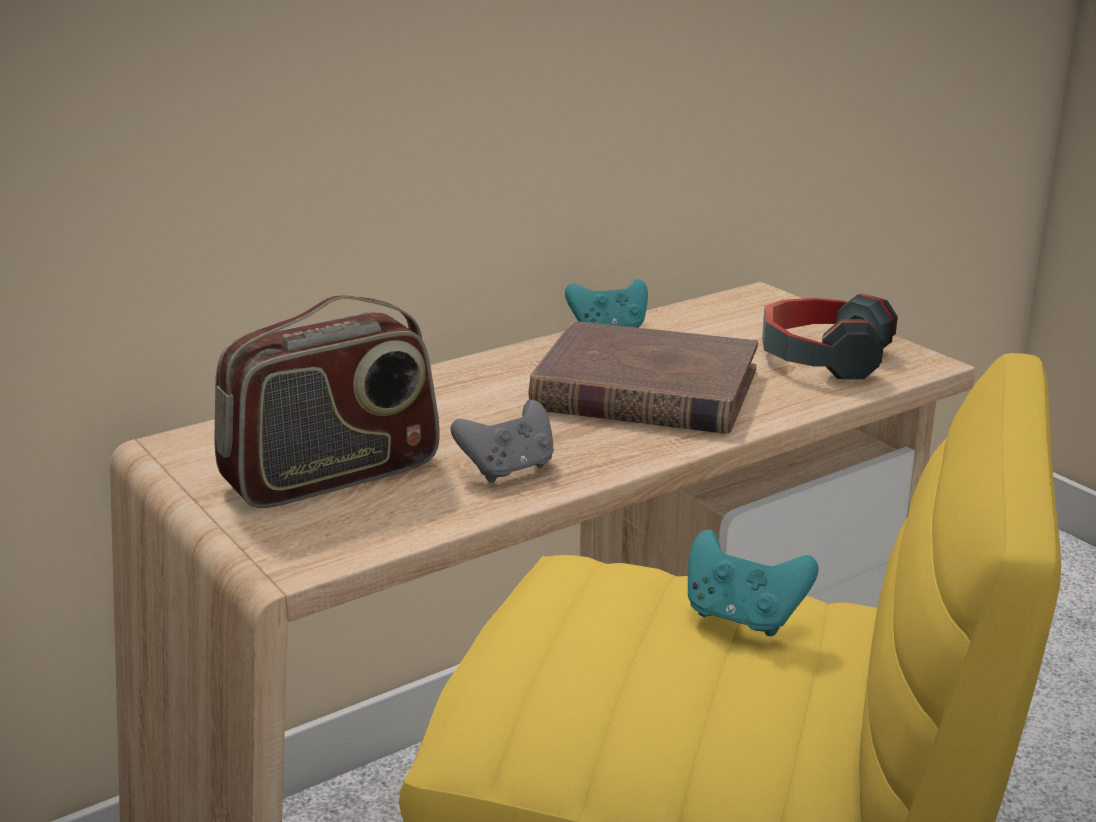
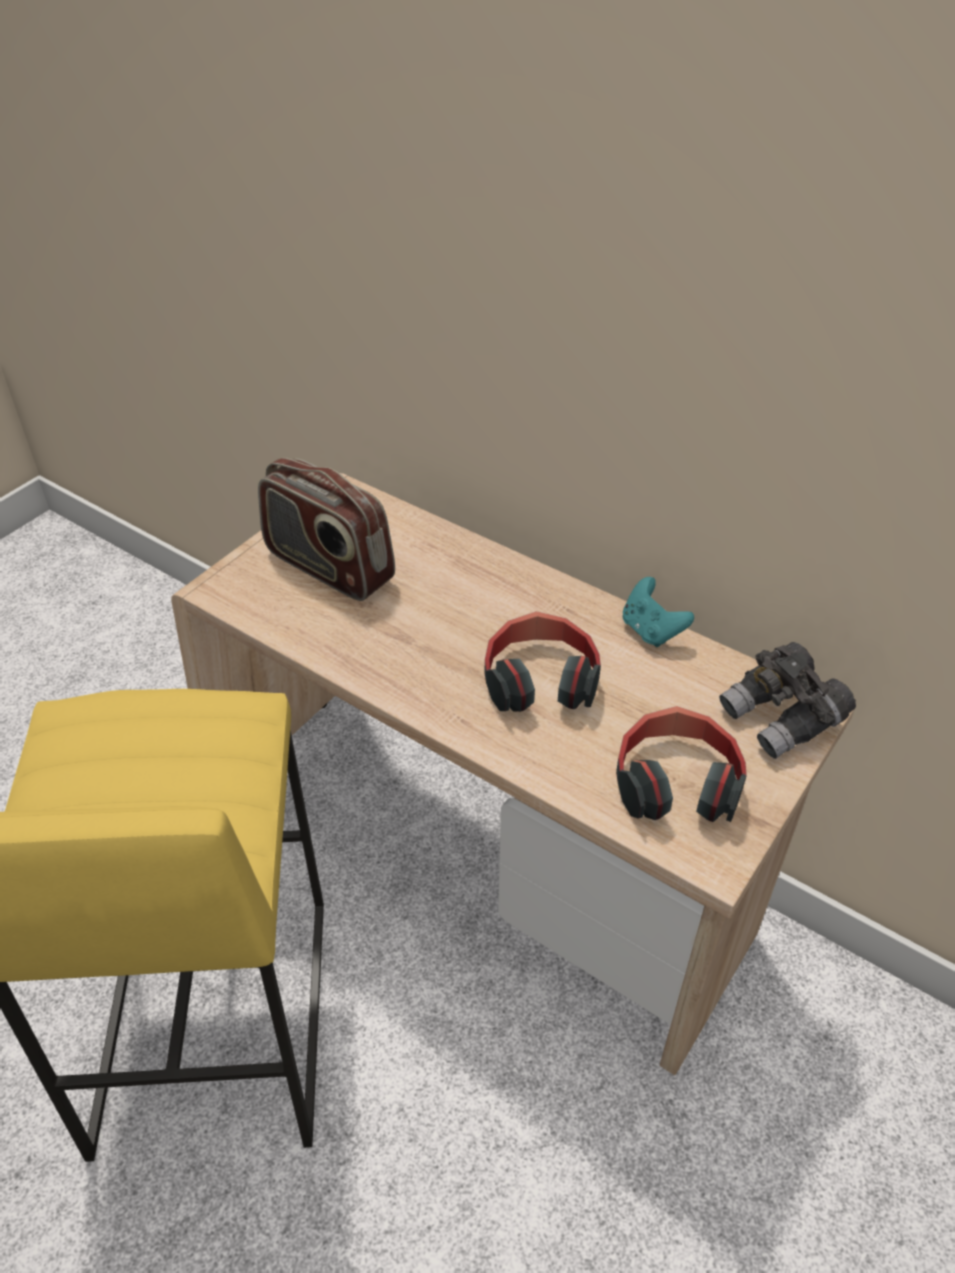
camera: 70 degrees right, 20 degrees up
(508, 469) = (368, 641): grey game controller -> none
(645, 390) = (540, 679): brown book -> headphones
(742, 617) = (178, 799): turquoise game controller -> none
(763, 307) = (782, 718): none -> grey binoculars

